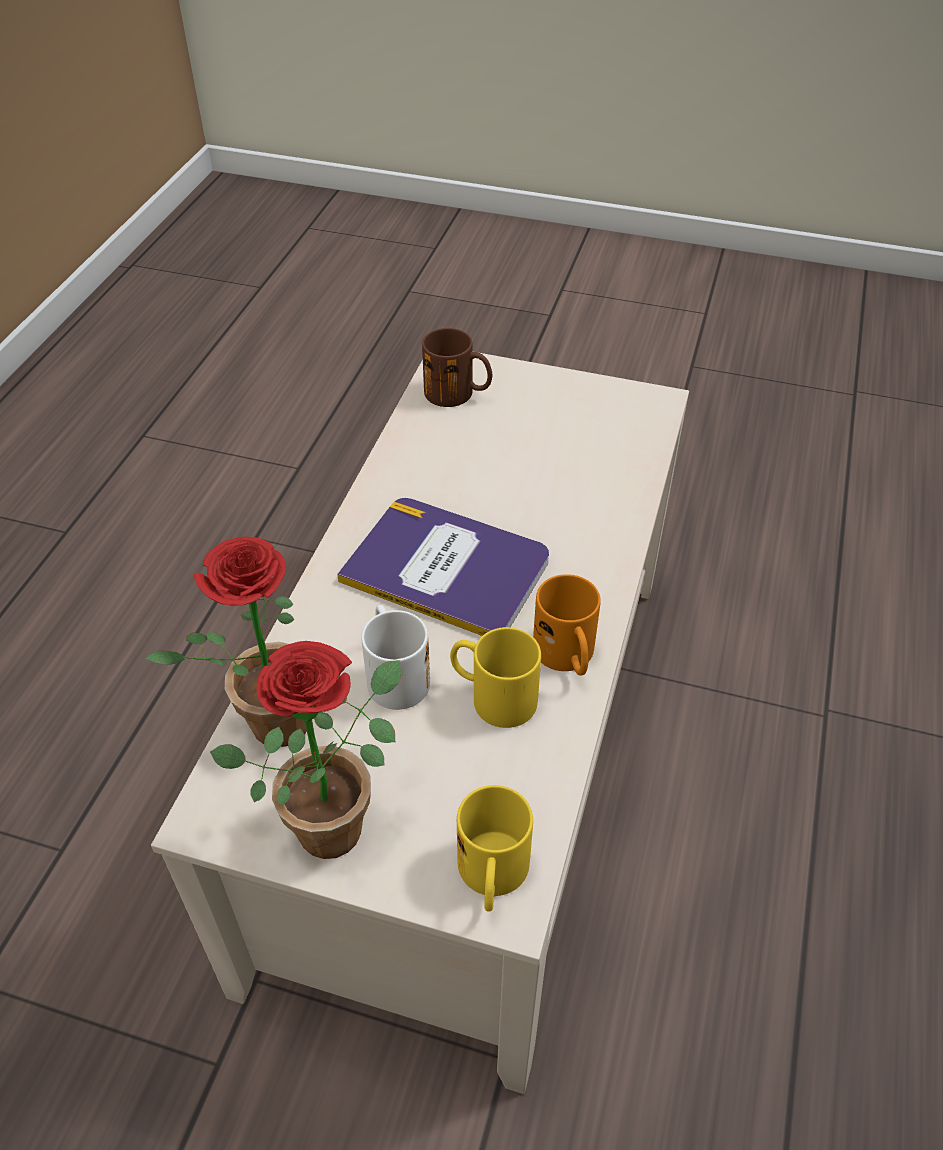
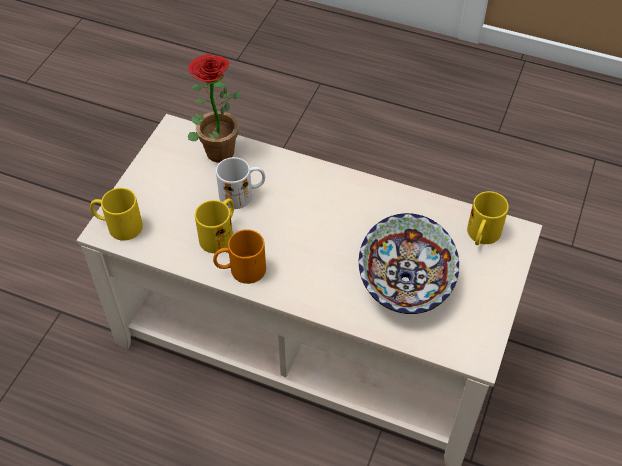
camera: 95 degrees right, 5 degrees up
(337, 818) = (163, 172): potted plant -> none
(447, 568) = (315, 220): book -> none
(458, 394) = (482, 236): brown mug -> yellow mug
(549, 466) = (404, 280): none -> bowl

